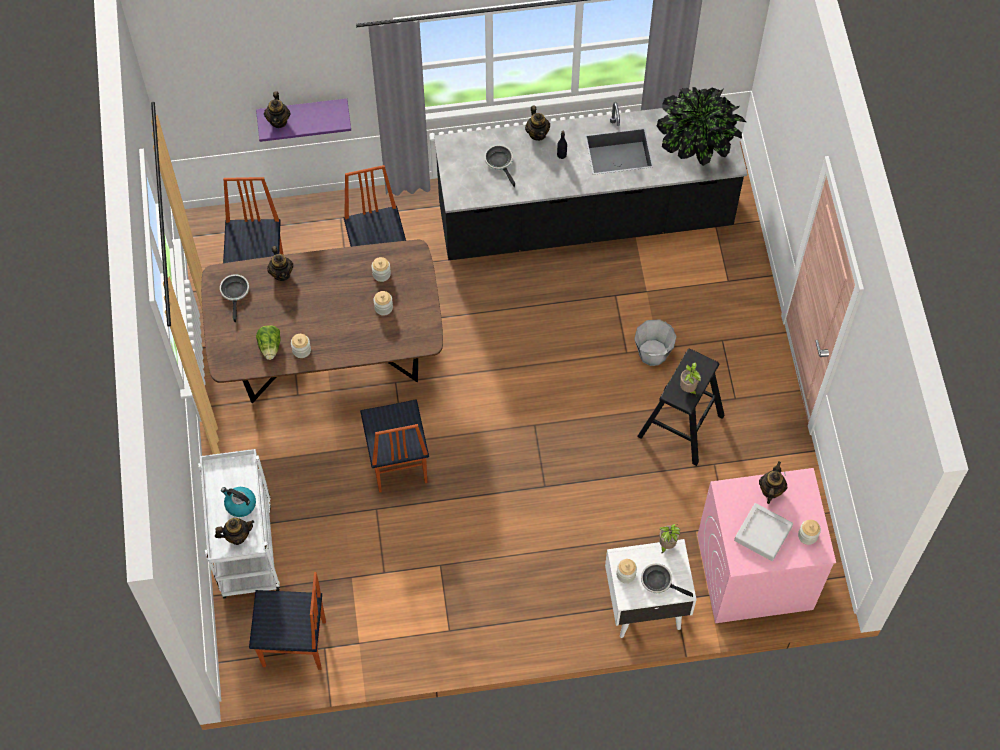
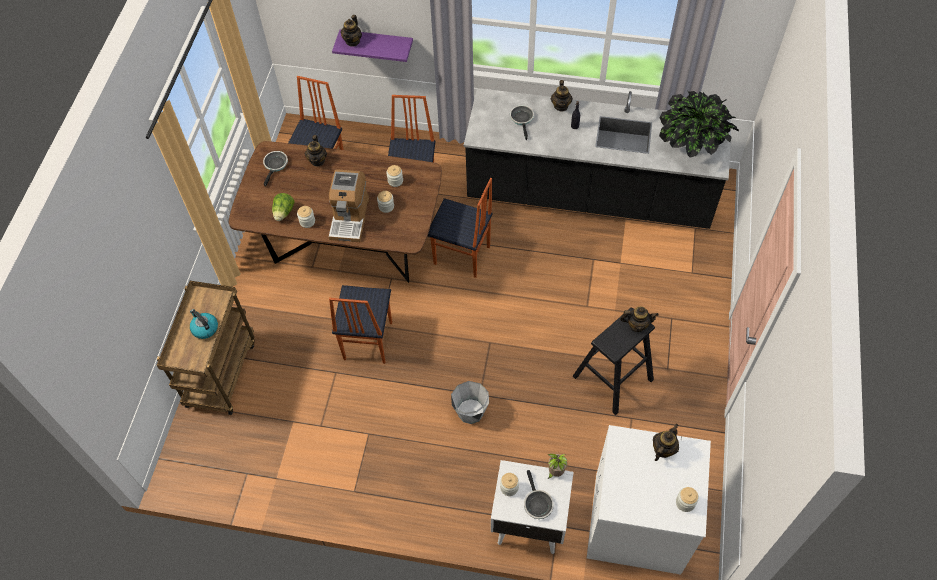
camera: 20 degrees right, 5 degrees down
(237, 536) = (190, 353): teapot -> teapot (637, 325)
(245, 547) = (221, 372): white cart -> brown cart
(295, 645) = (224, 463): chair -> chair (462, 256)
(347, 332) = (349, 218): none -> coffee machine
(653, 353) = (609, 313): grey bucket -> grey bucket (470, 412)
(659, 581) = (537, 503): frying pan -> frying pan turned 150 degrees counterclockwise
(688, 389) = (619, 341): potted plant -> none
(754, 573) = (636, 523): pink washing machine -> white washing machine
(763, 533) = (642, 487): grey tray -> none

